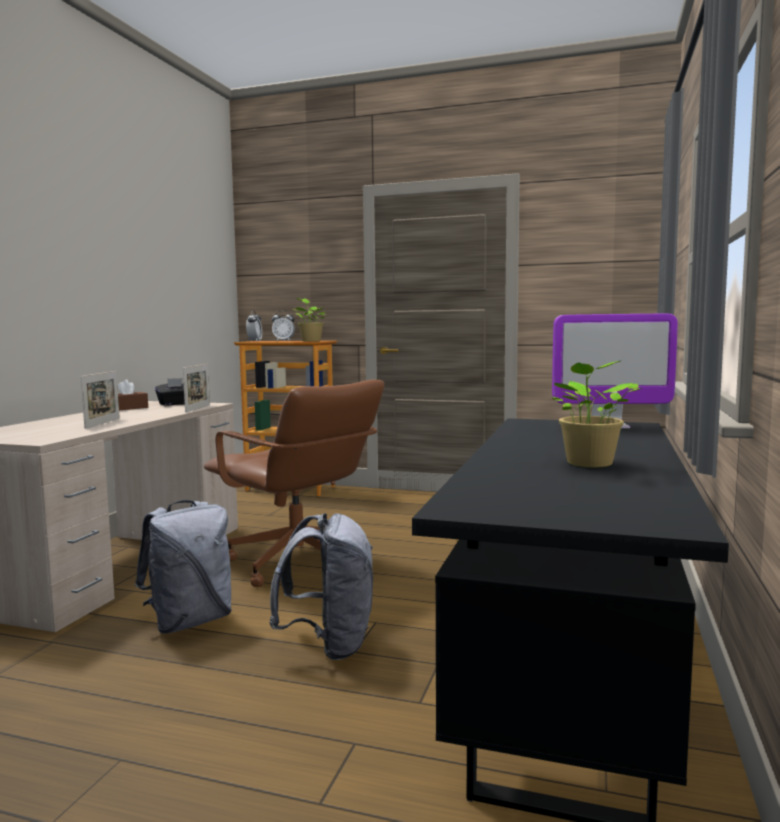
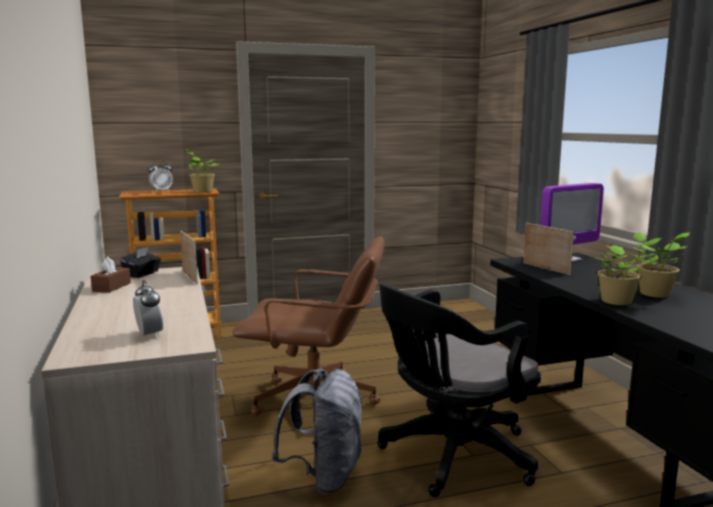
camera: 35 degrees left, 5 degrees up
(102, 423) = (165, 311): picture frame -> picture frame (545, 268)
(254, 341) = (137, 194): alarm clock -> alarm clock (149, 335)
(329, 644) = (451, 456): grey backpack -> black office chair
(503, 462) = (619, 301): none -> potted plant

